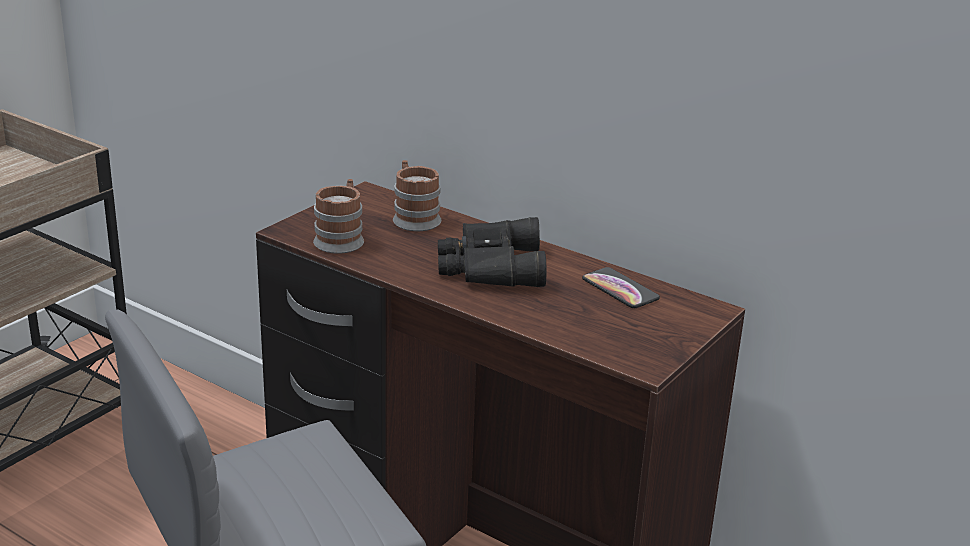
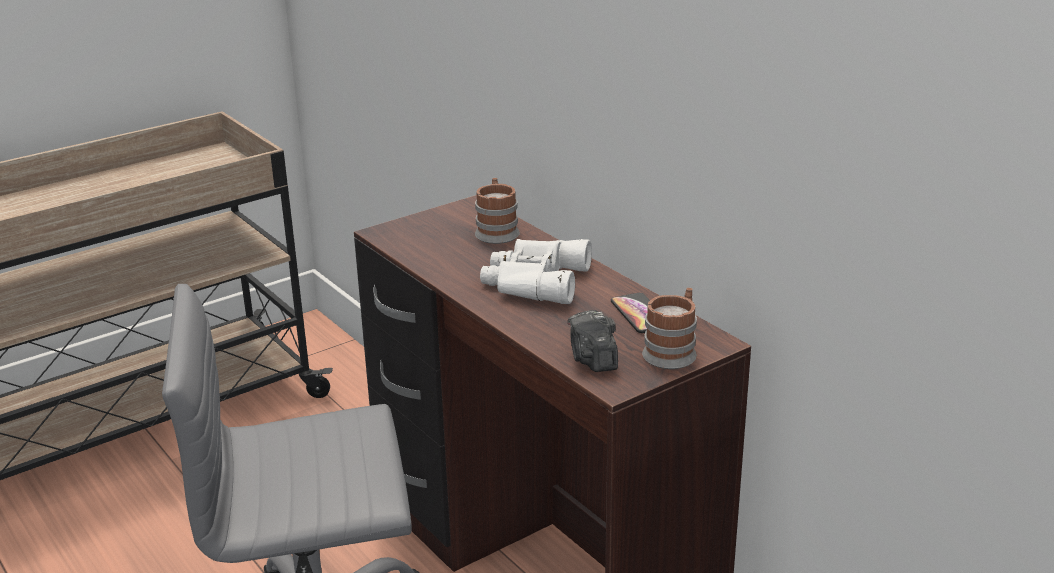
camera: 20 degrees right, 0 degrees up
(341, 239) = (421, 244): mug -> mug (673, 351)
(489, 267) = (533, 281): black binoculars -> white binoculars
(605, 340) = (592, 359): none -> camera

